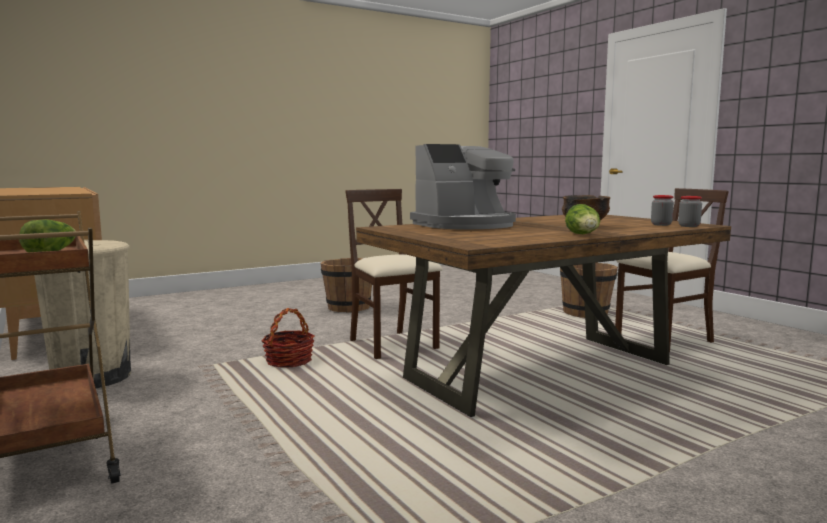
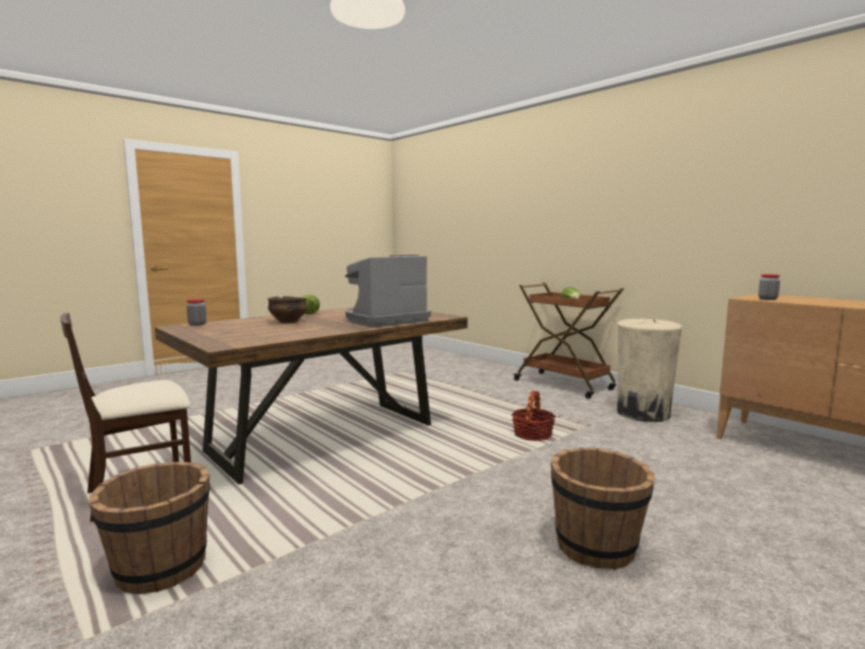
camera: 170 degrees right, 0 degrees up
(392, 345) = (460, 460): beige chair -> none
(661, 224) = (214, 326): jar -> jar (767, 299)

